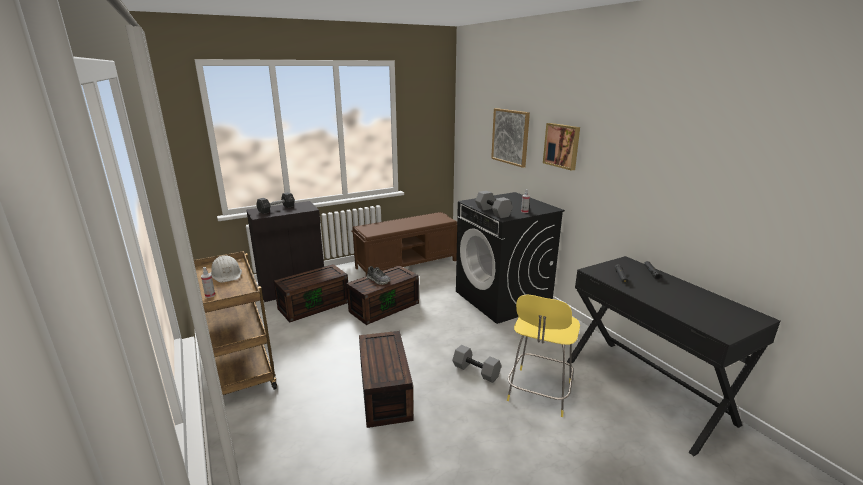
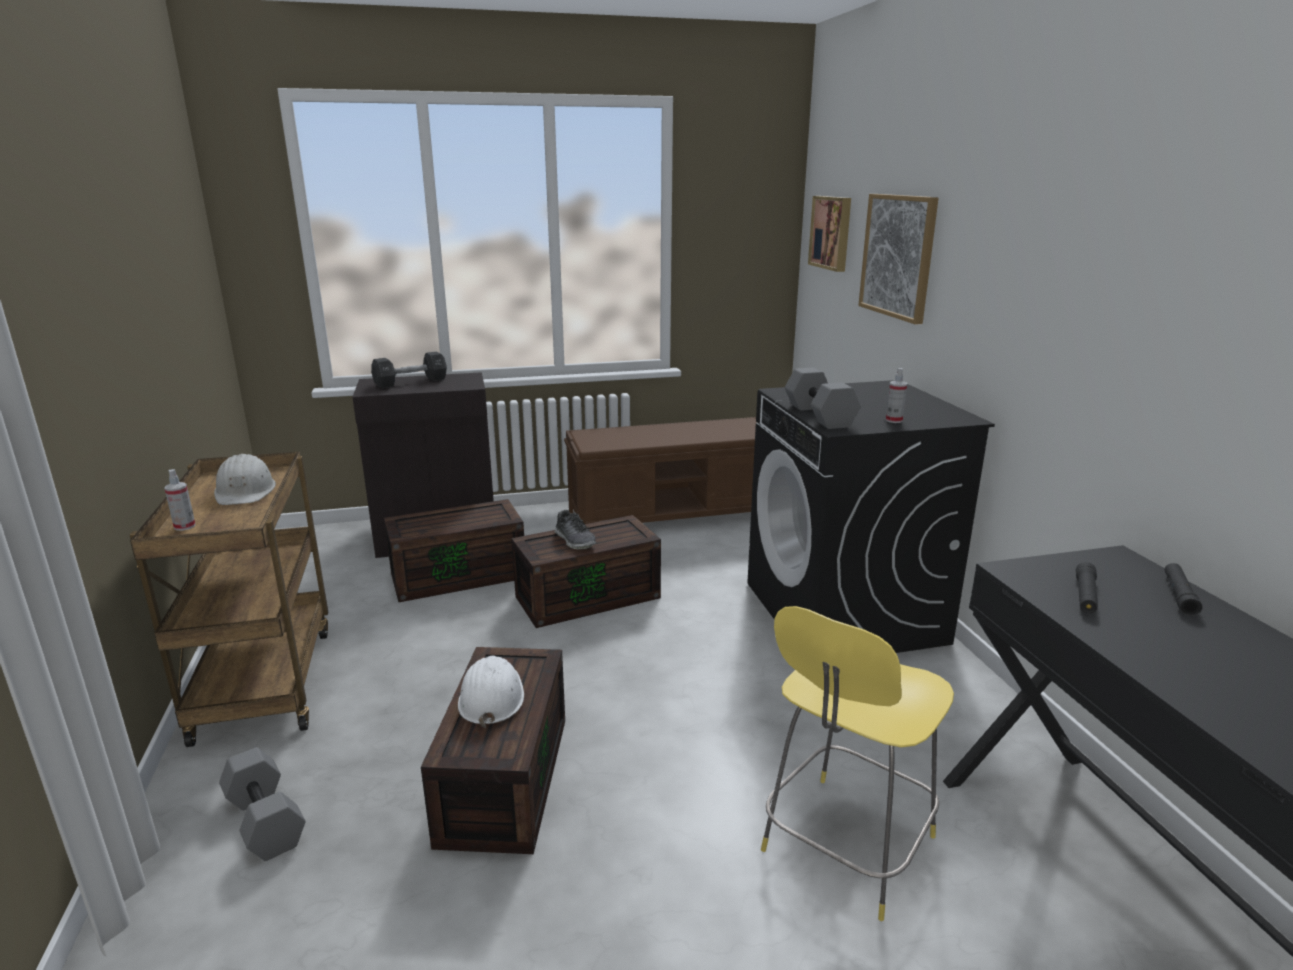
camera: 15 degrees right, 0 degrees up
(379, 356) = (491, 698): none -> white hard hat
(477, 371) = (720, 766): grey dumbbell -> grey dumbbell (267, 820)
(562, 145) = (1000, 271): picture -> picture (832, 232)

